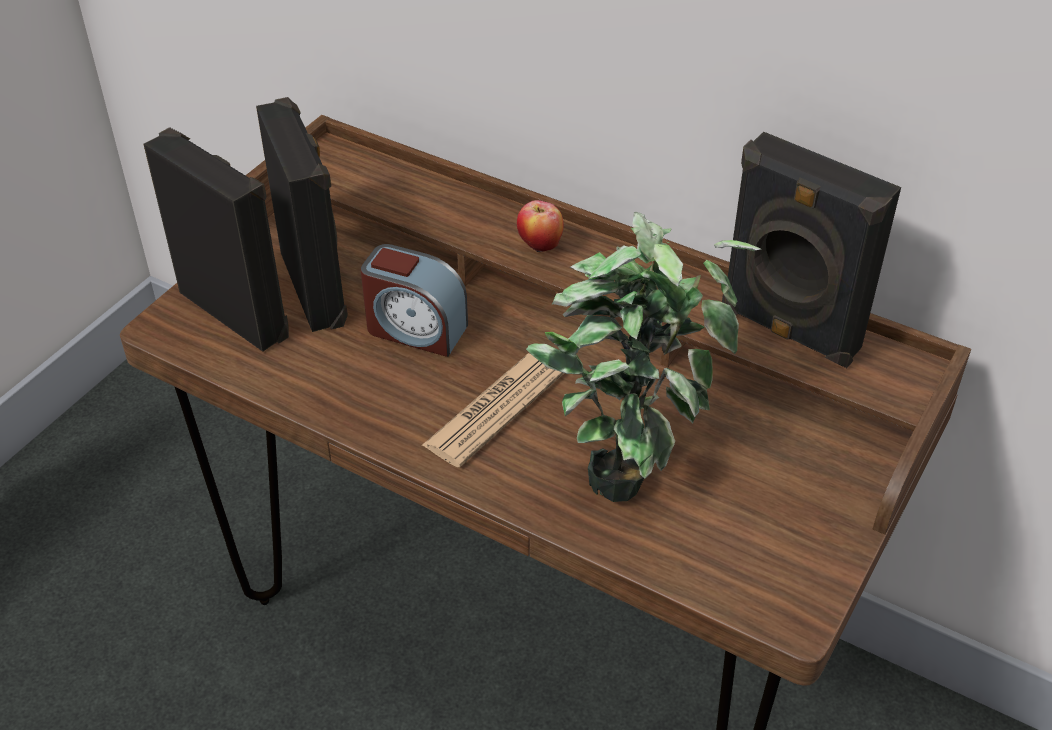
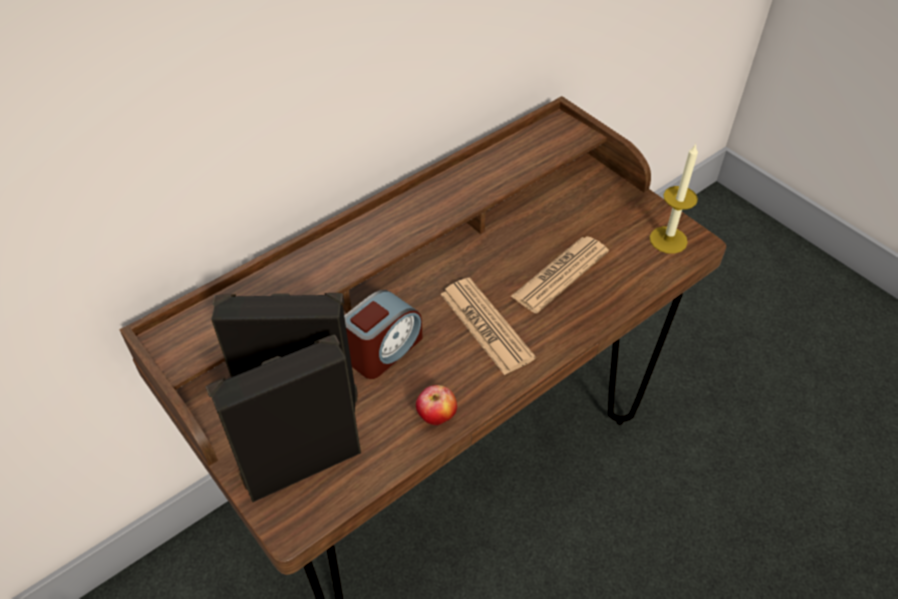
camera: 70 degrees left, 5 degrees up
(539, 246) = (370, 243): apple -> apple (436, 418)
(628, 463) = (560, 274): potted plant -> newspaper
(777, 578) = (668, 240): none -> candle
(787, 331) = (512, 158): black speaker -> none

